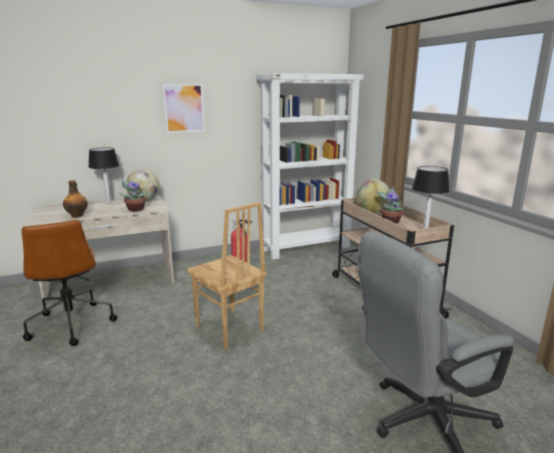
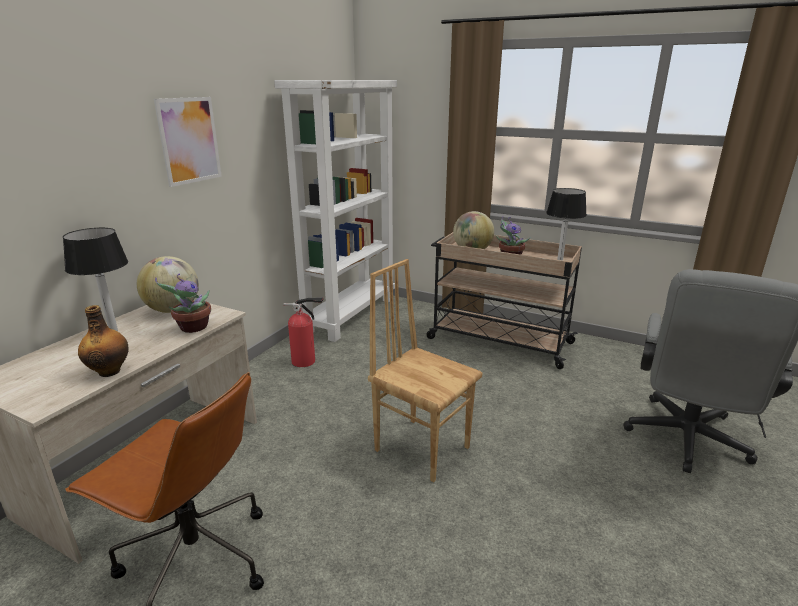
camera: 40 degrees left, 5 degrees up
(228, 329) = (422, 447): brown chair -> brown chair turned 150 degrees counterclockwise

